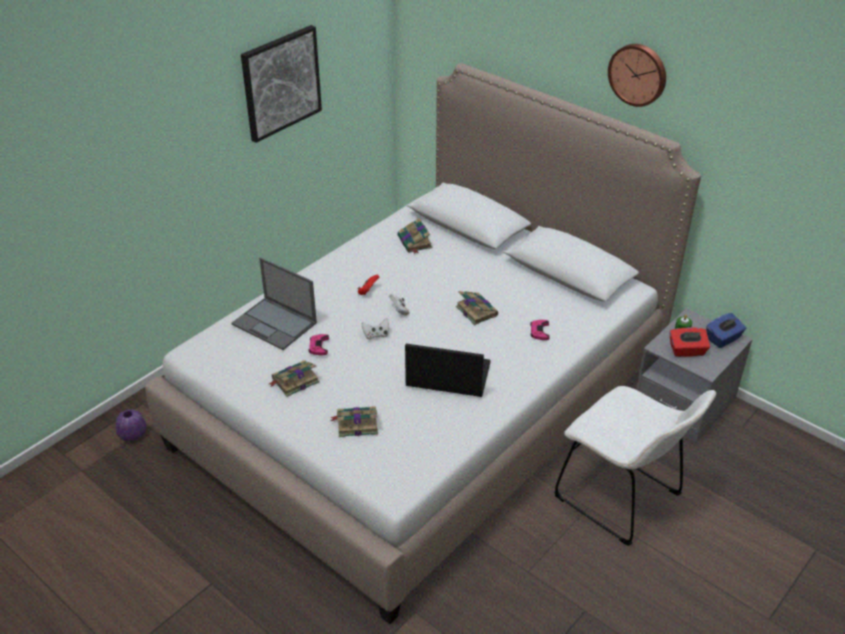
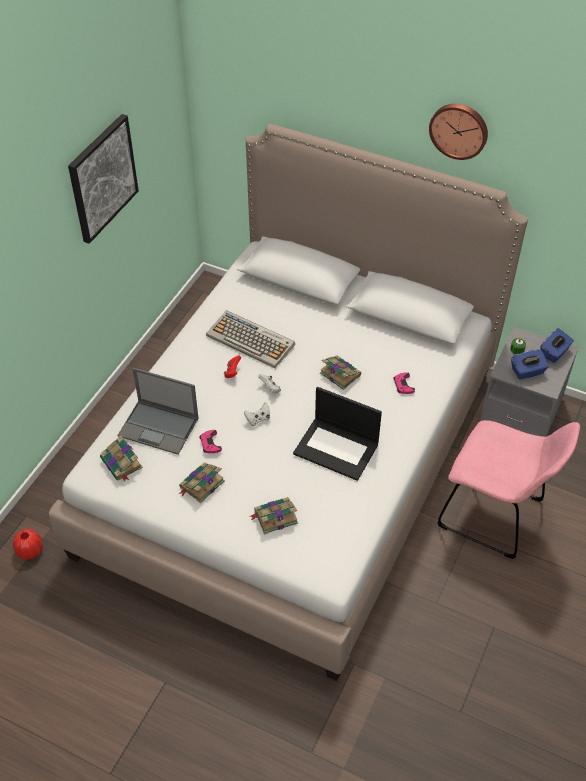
camera: 15 degrees left, 10 degrees up
(133, 434) = (30, 550): purple vase -> red vase
(398, 267) = (251, 340): none -> keyboard
(415, 242) = (256, 308): book -> book (122, 463)
(447, 375) = (337, 448): laptop -> laptop turned 150 degrees counterclockwise
(623, 499) = (496, 516): white chair -> pink chair
(687, 351) = (527, 372): red tissue box -> blue tissue box

